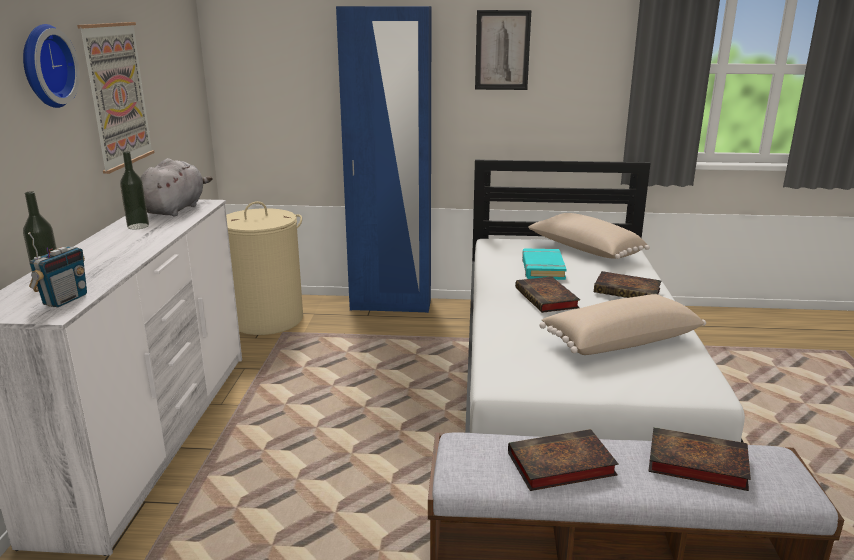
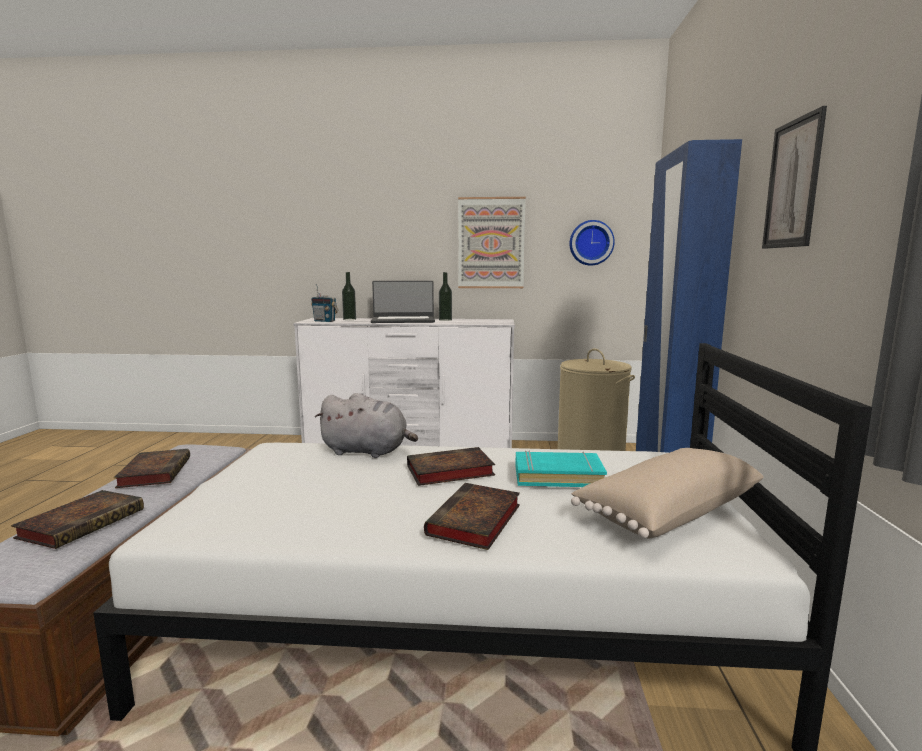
camera: 90 degrees right, 10 degrees down
(44, 66) = (419, 219): wall clock -> wall clock (591, 243)
(116, 247) = (403, 320): none -> laptop
(175, 209) = (484, 321): grey plush toy -> grey plush toy (368, 451)
(619, 340) = (321, 500): beige pillow -> none

